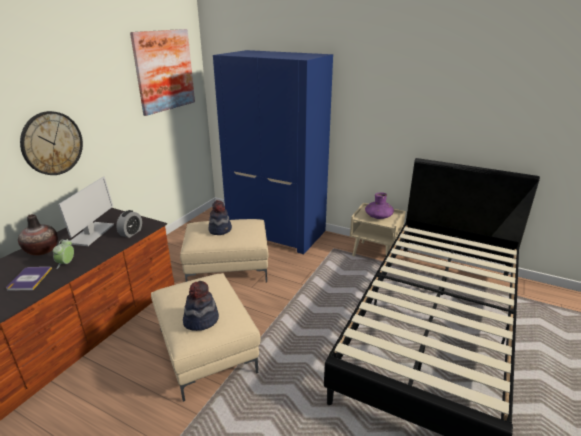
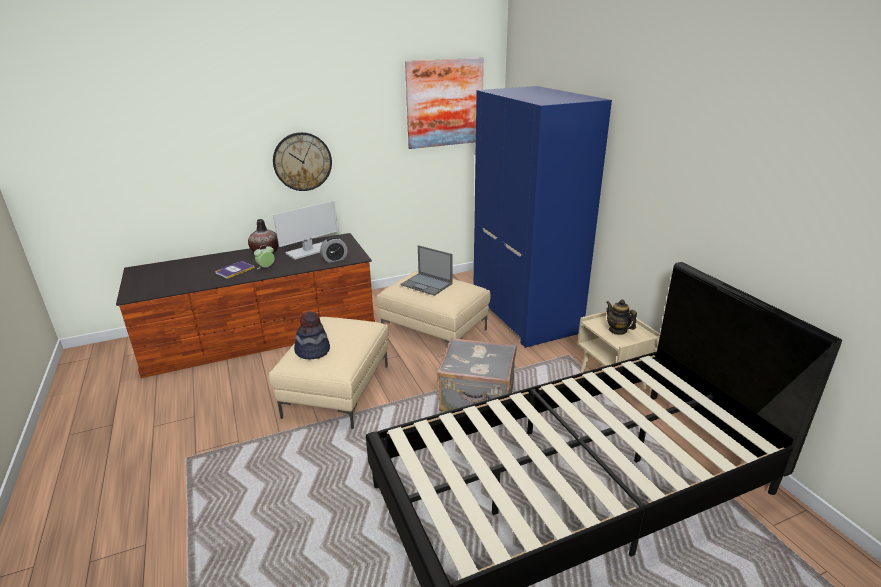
camera: 40 degrees right, 0 degrees up
(220, 229) = (427, 284): hat -> laptop
(316, 302) = (477, 399): none -> grey suitcase
(378, 217) = (617, 330): purple vase -> teapot

